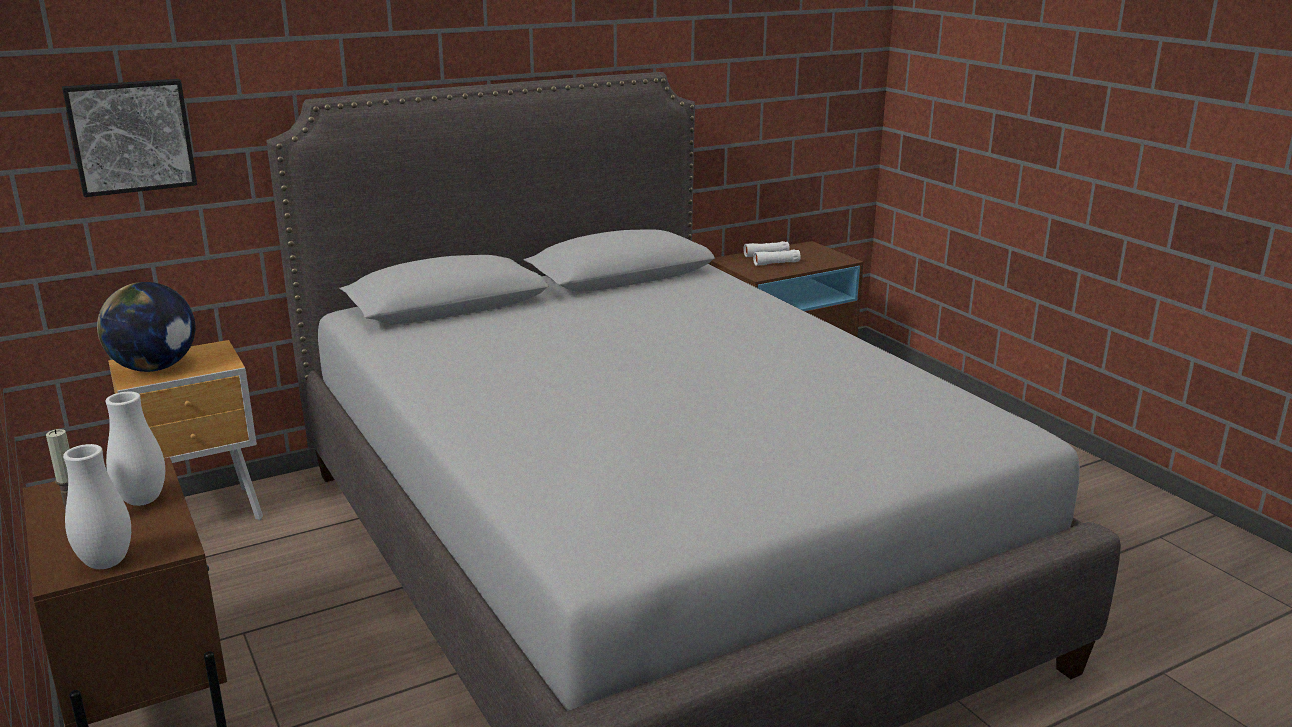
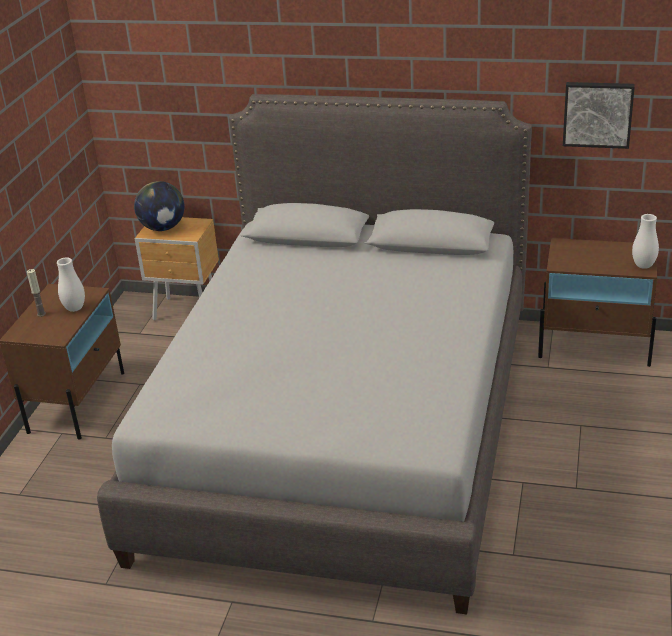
camera: 45 degrees right, 10 degrees up
(106, 563) = (32, 335): white vase -> white vase (643, 266)
(131, 136) = (167, 101): picture -> picture (598, 114)
(771, 259) = (592, 253): white binoculars -> none

